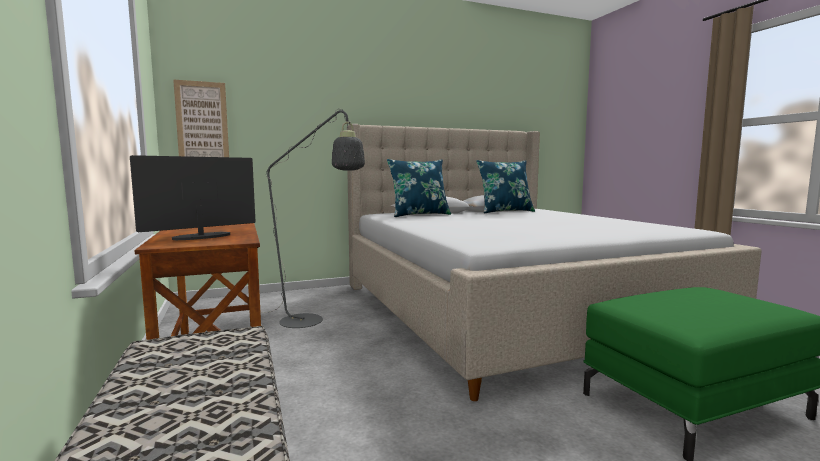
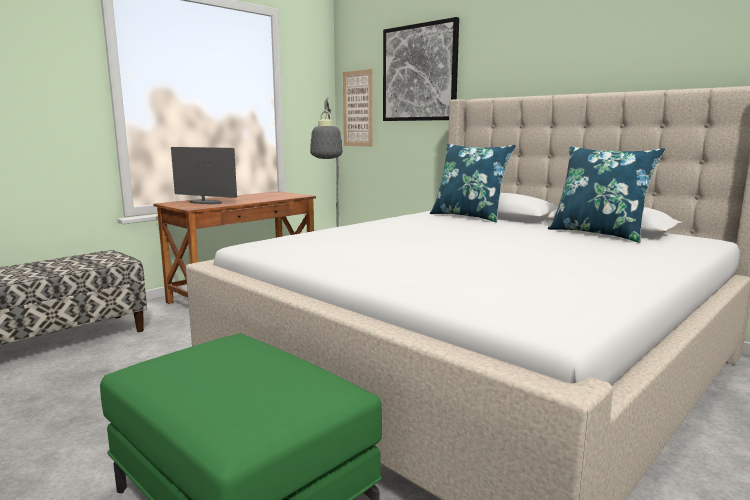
camera: 65 degrees right, 5 degrees up
(292, 96) = (419, 73): none -> picture

